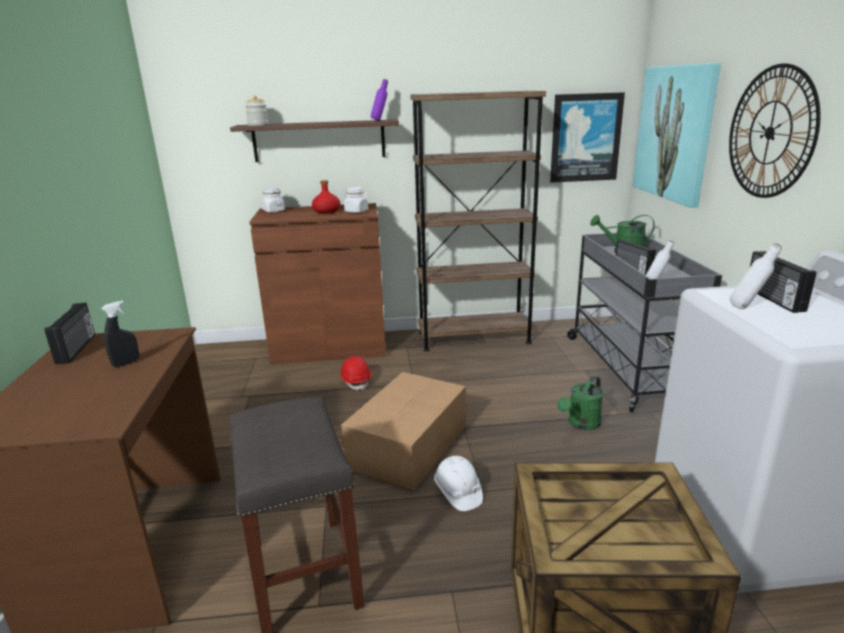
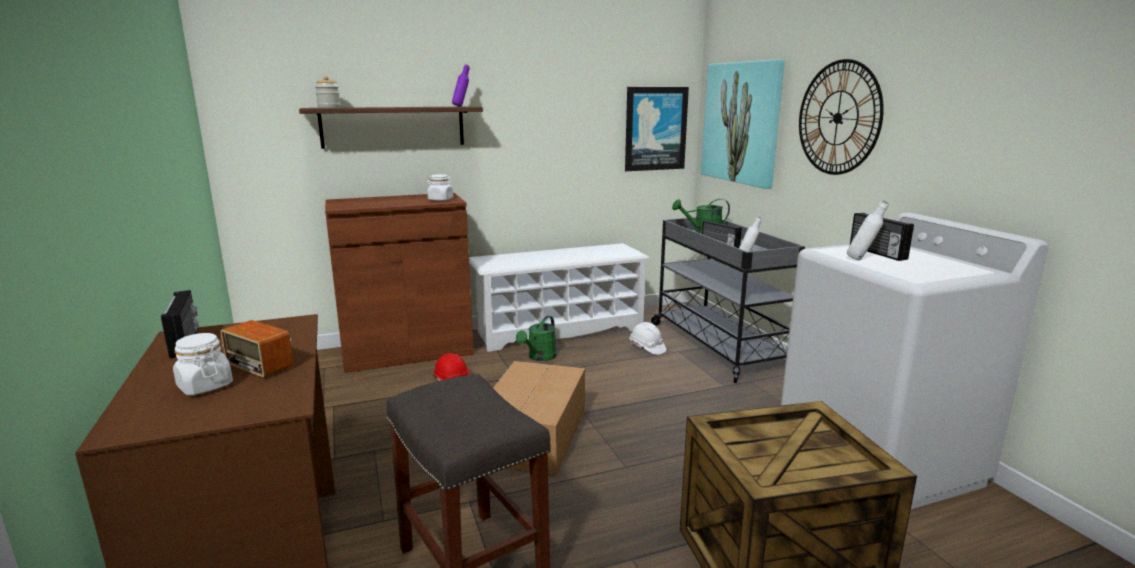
camera: 15 degrees left, 5 degrees down
(126, 363) = (261, 351): black spray bottle -> radio
(274, 211) = (345, 201): white jar -> white jar (205, 386)
(326, 211) = (407, 200): red bottle -> none
(457, 492) = (601, 471): white hard hat -> white hard hat (647, 348)
(473, 337) = (559, 330): brown bookcase -> white shoe rack
(581, 424) = (694, 398): green watering can -> green watering can (539, 357)

